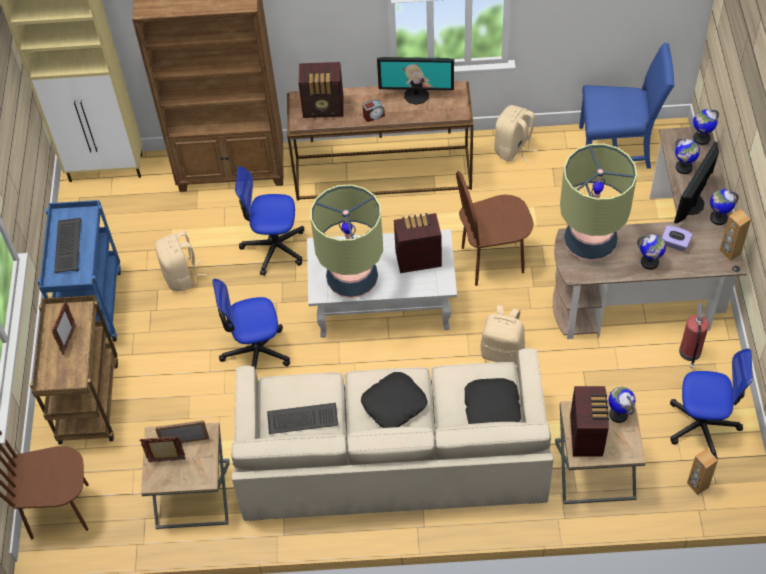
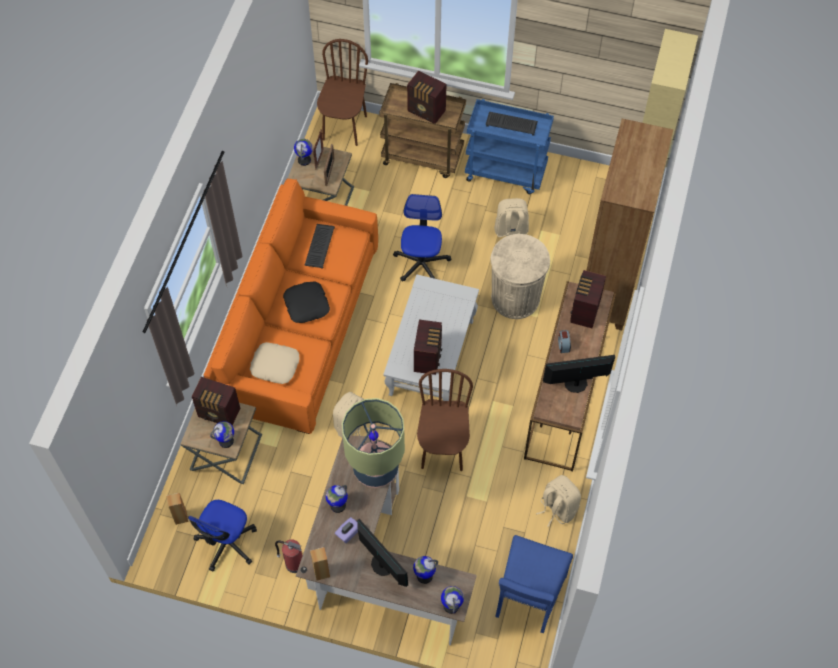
camera: 105 degrees right, 5 degrees up
(69, 340) = (426, 111): picture frame -> radio
(274, 247) = (515, 298): office chair -> beige trash can
(352, 280) = (426, 308): table lamp -> none
(391, 454) = (299, 325): beige sofa -> orange sofa
(416, 95) = (575, 384): monitor -> monitor turned 60 degrees clockwise
(491, 407) = (275, 365): black pillow -> beige pillow
(718, 218) = (360, 579): globe -> globe (304, 160)

